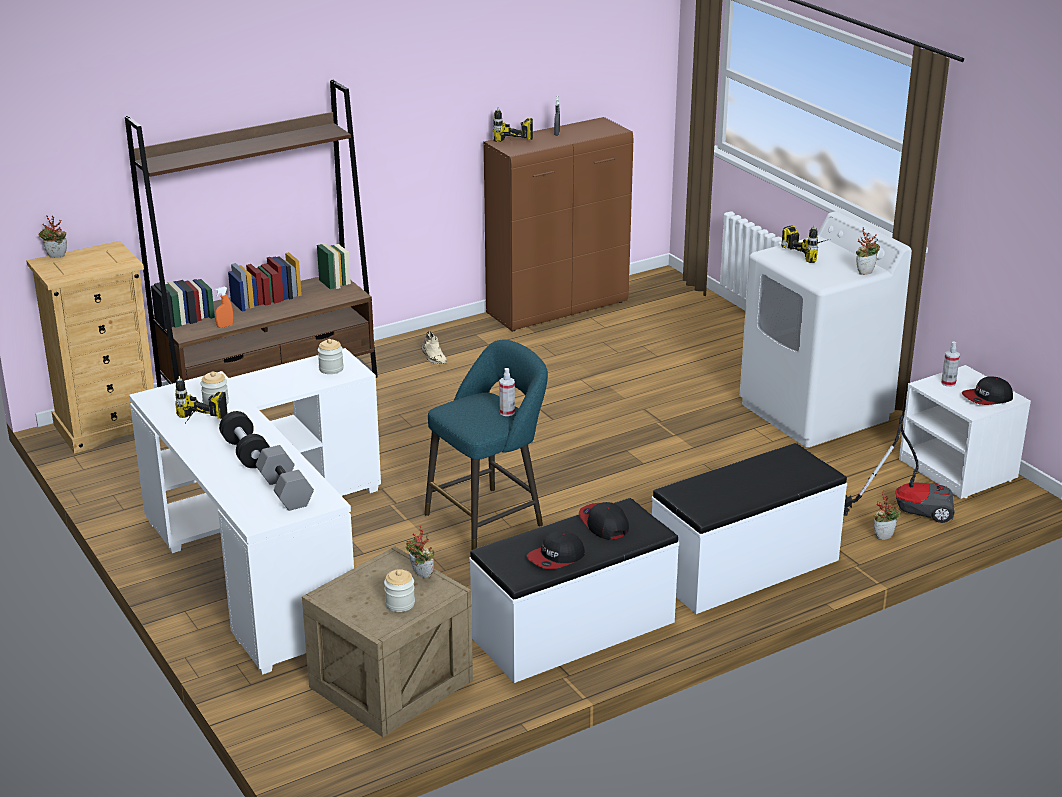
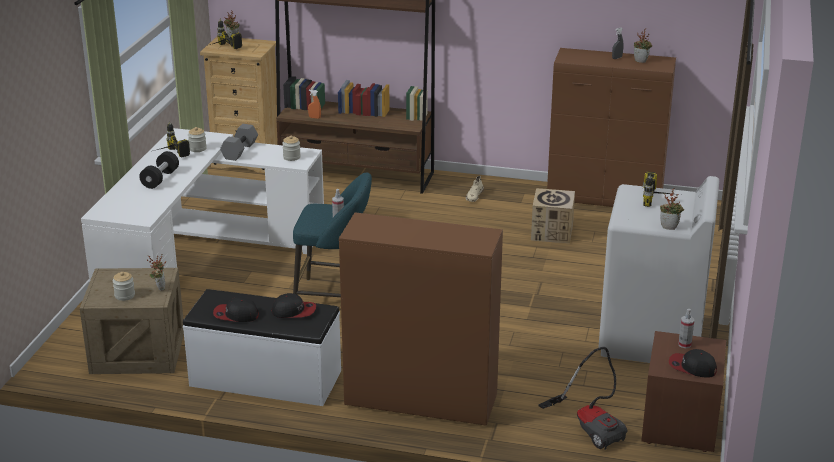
camera: 45 degrees right, 0 degrees up
(284, 491) = (137, 205): grey dumbbell -> grey dumbbell (239, 150)
(513, 145) = (571, 56): power drill -> power drill (221, 49)
(569, 360) = (552, 232): none -> cardboard box
(603, 523) = (294, 311): cap -> cap turned 75 degrees clockwise
(745, 568) = (419, 401): white bench -> brown cabinet
(884, 536) = (542, 433): potted plant -> potted plant (641, 61)
(959, 469) = (681, 424): white nightstand -> brown nightstand

